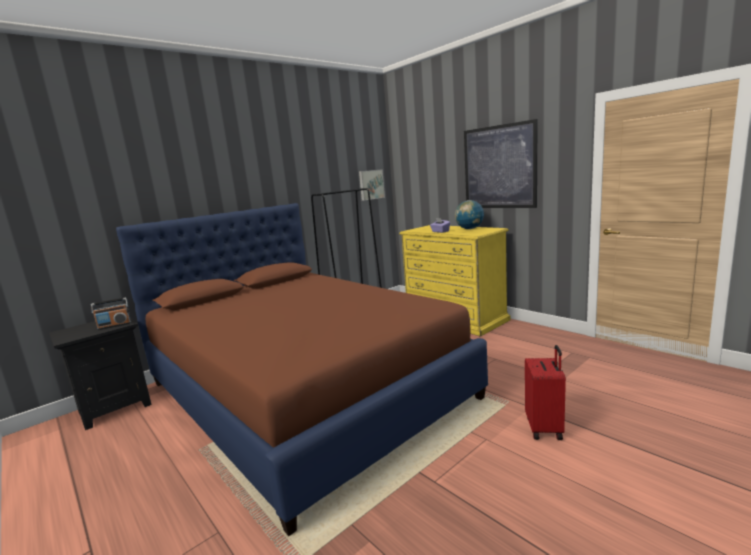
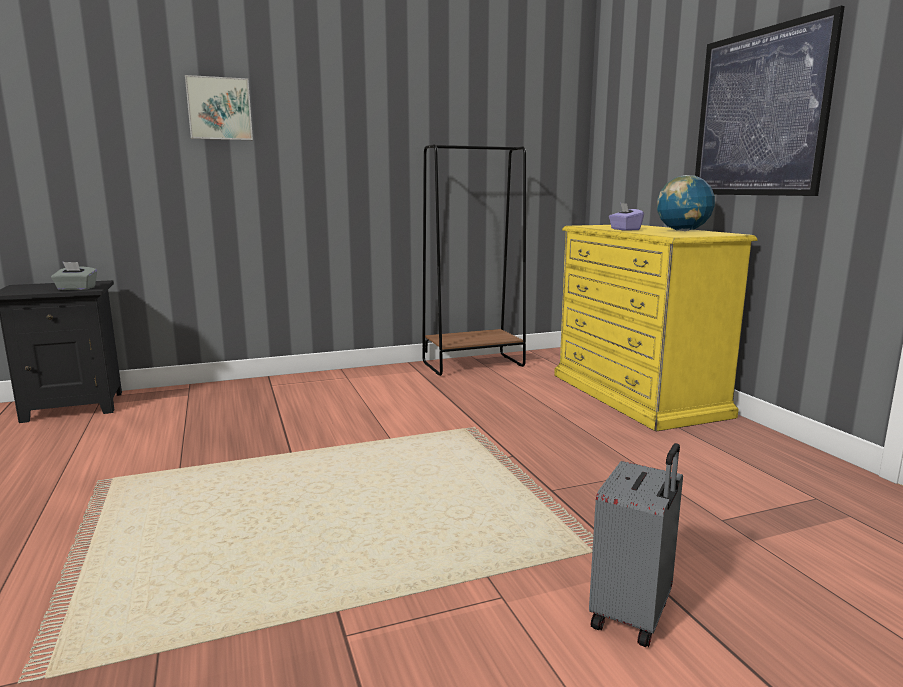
camera: 20 degrees right, 0 degrees up
(114, 325) = (76, 289): radio -> grey tissue box
(303, 390) = (301, 442): brown bed -> none
(371, 184) = (546, 147): picture -> picture (219, 109)
(545, 428) = (633, 614): red suitcase -> grey suitcase

